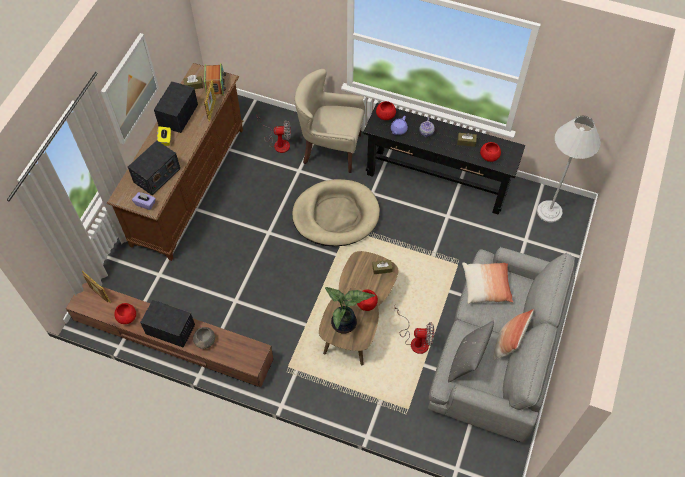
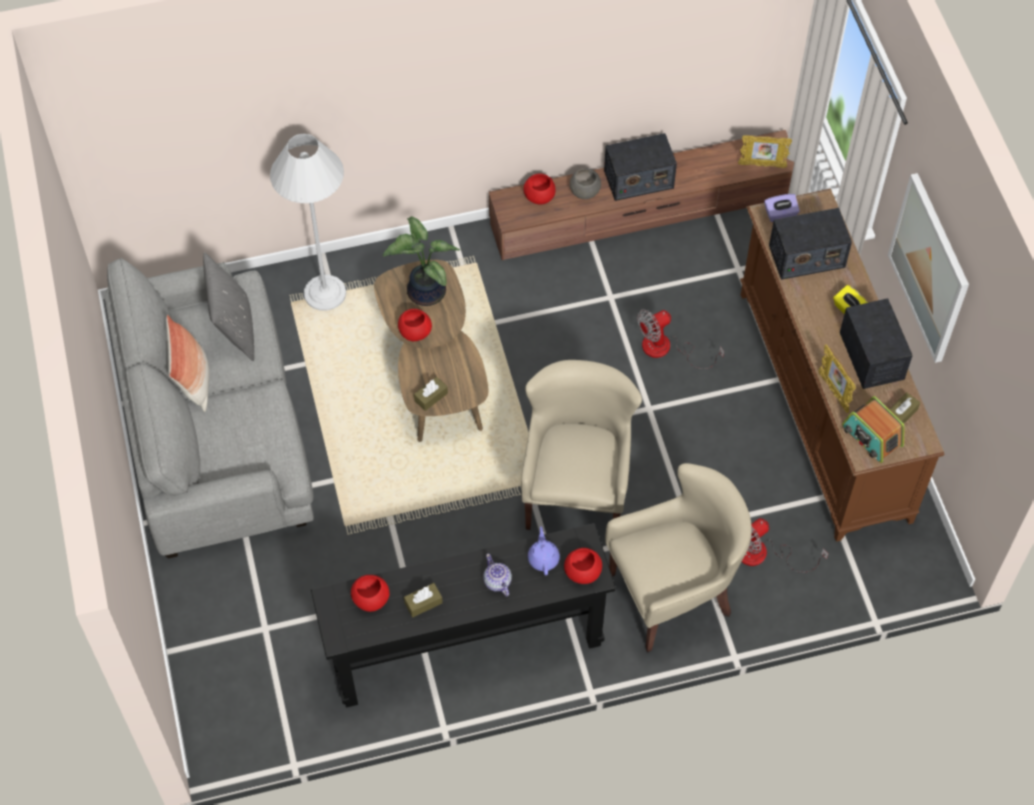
camera: 145 degrees right, 0 degrees up
(127, 316) = (703, 162): red bowl -> red bowl (539, 197)
(156, 175) = (806, 256): radio -> radio turned 105 degrees counterclockwise
(336, 215) = (576, 492): beige dog bed -> beige armchair
(415, 340) = (337, 387): fan -> fan (666, 349)
(486, 286) = (266, 440): pillow -> none
(549, 211) = (252, 703): white floor lamp -> white floor lamp (324, 293)

